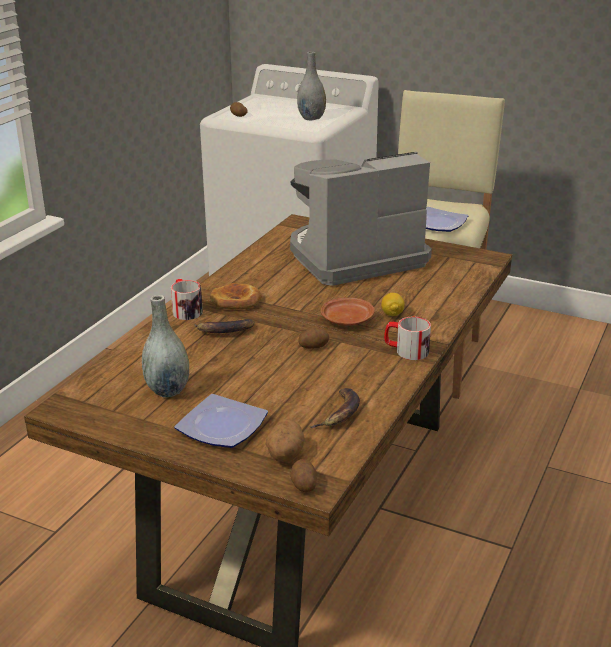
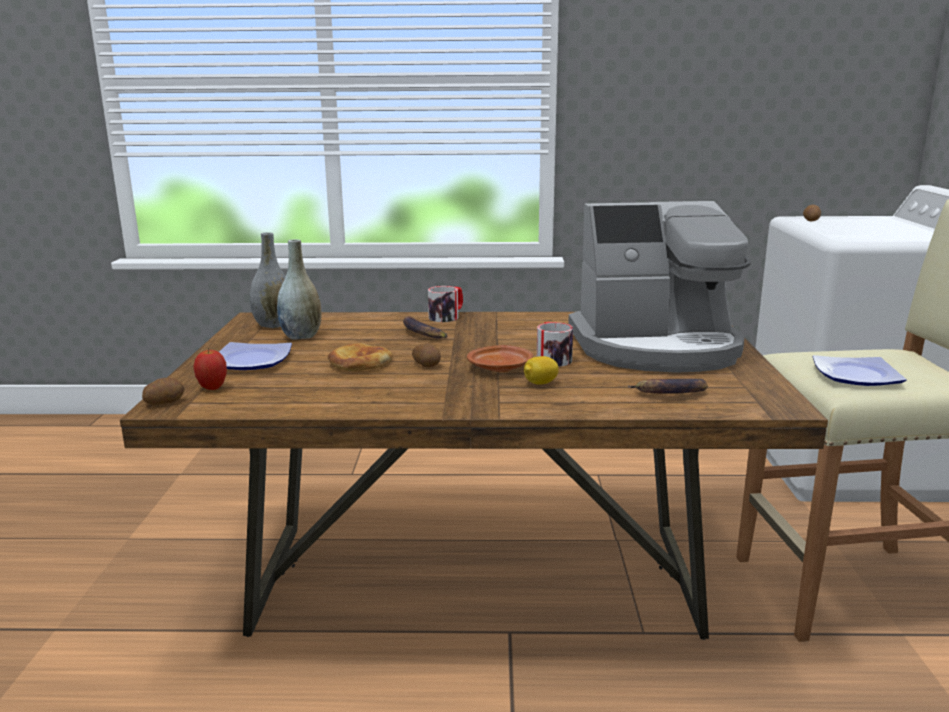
camera: 65 degrees right, 10 degrees down
(236, 300) = (487, 326): bread -> bread (359, 363)
(284, 455) = (212, 388): potato -> apple
(311, 118) = (877, 235): grey vase -> grey vase (273, 325)
(340, 413) = (299, 395): banana -> banana (670, 393)
(354, 257) = (656, 348): coffee machine -> coffee machine turned 135 degrees clockwise
(406, 351) = (459, 402): mug -> mug (552, 358)

